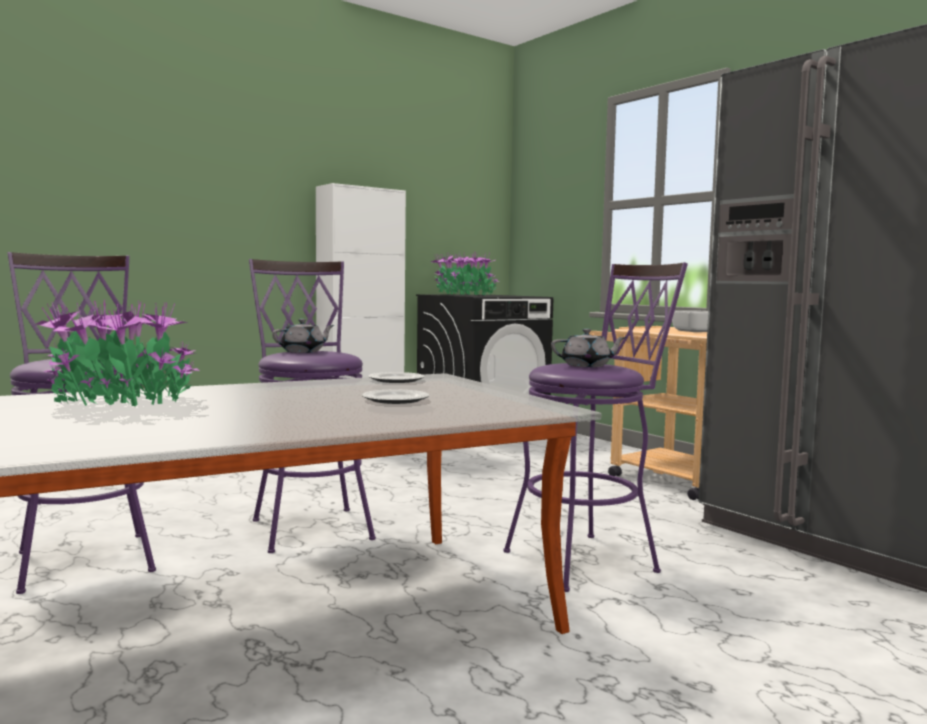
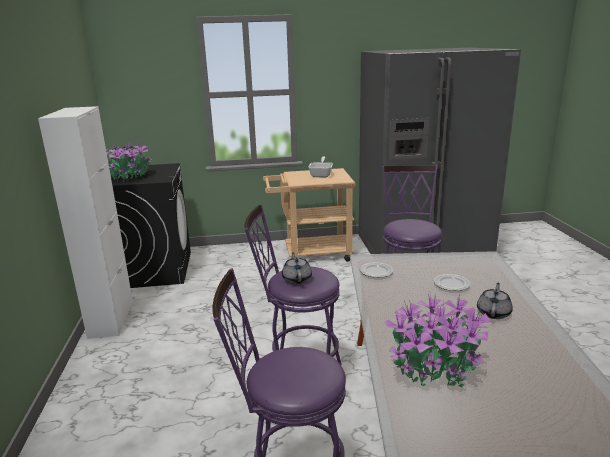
camera: 60 degrees left, 15 degrees up
(587, 366) = (416, 225): grey teapot -> grey teapot (493, 312)

